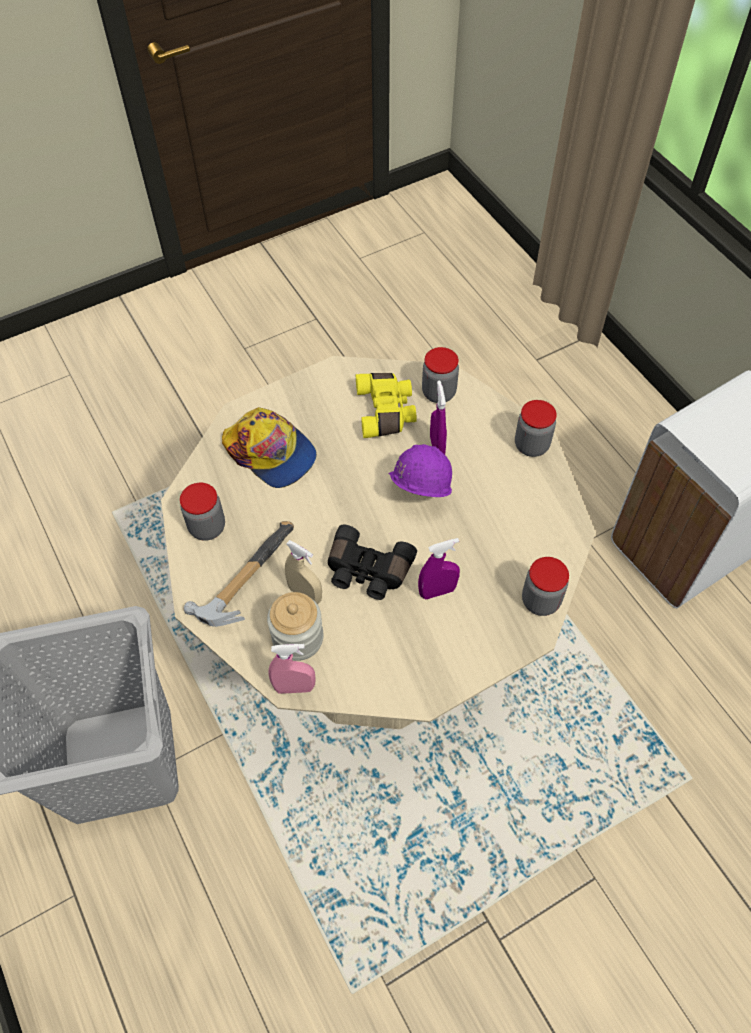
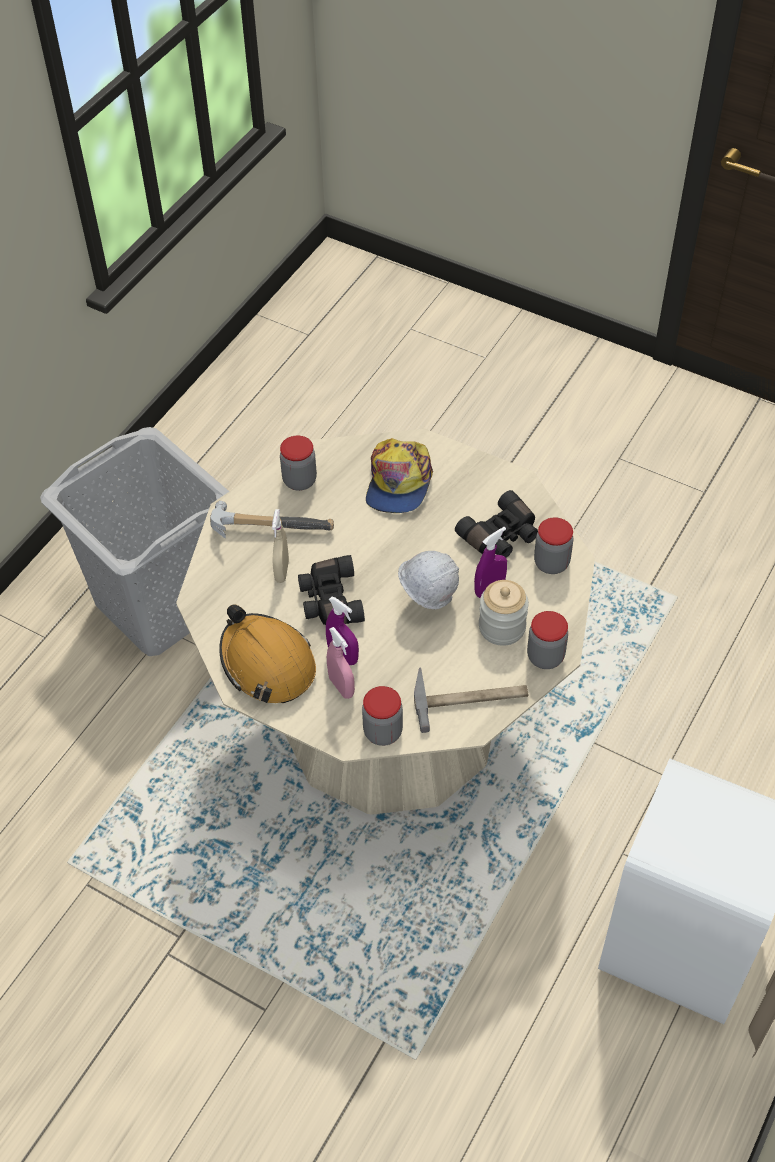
camera: 60 degrees right, 5 degrees down
(294, 687) = (198, 604): pink spray bottle -> pink spray bottle (341, 687)
(298, 638) = (240, 585): jar -> jar (502, 627)
(386, 411) = (501, 536): yellow binoculars -> black binoculars
(407, 659) = (267, 664): none -> orange hard hat
(417, 496) = (427, 599): purple hard hat -> white hard hat
(541, 517) = (470, 697): none -> hammer

